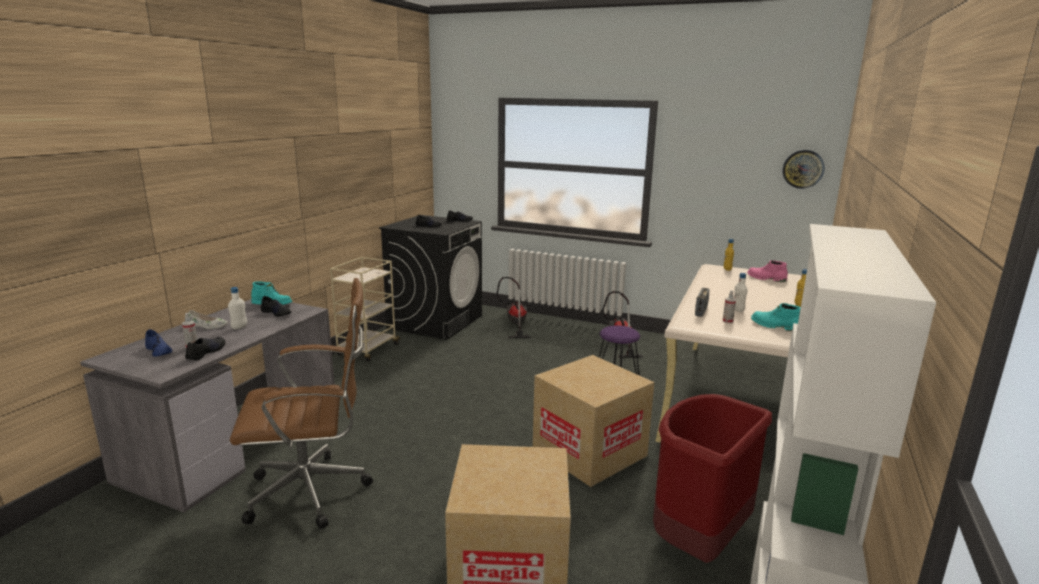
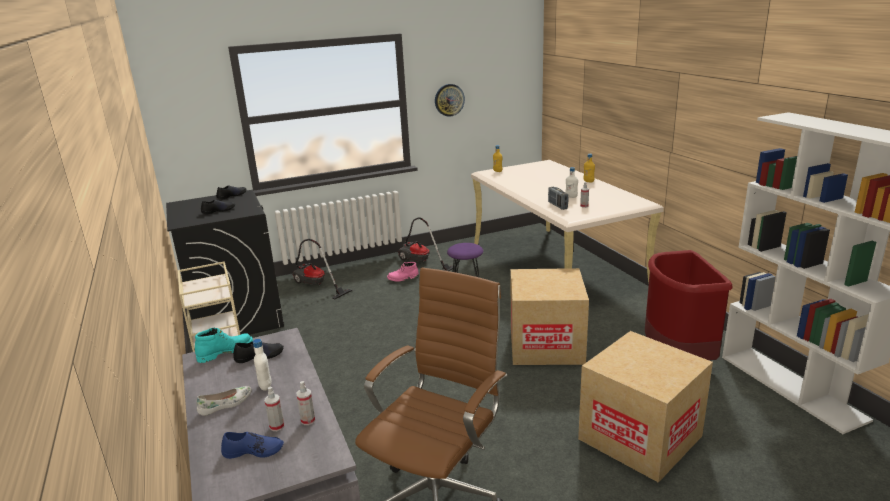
camera: 45 degrees left, 5 degrees up
(206, 352) = (308, 420): black shoe -> spray bottle
(766, 278) = (532, 170): pink boot -> pink boot (403, 278)
(775, 326) = (609, 199): turquoise boot -> none
(803, 169) = (519, 78): wall clock -> wall clock (449, 100)

